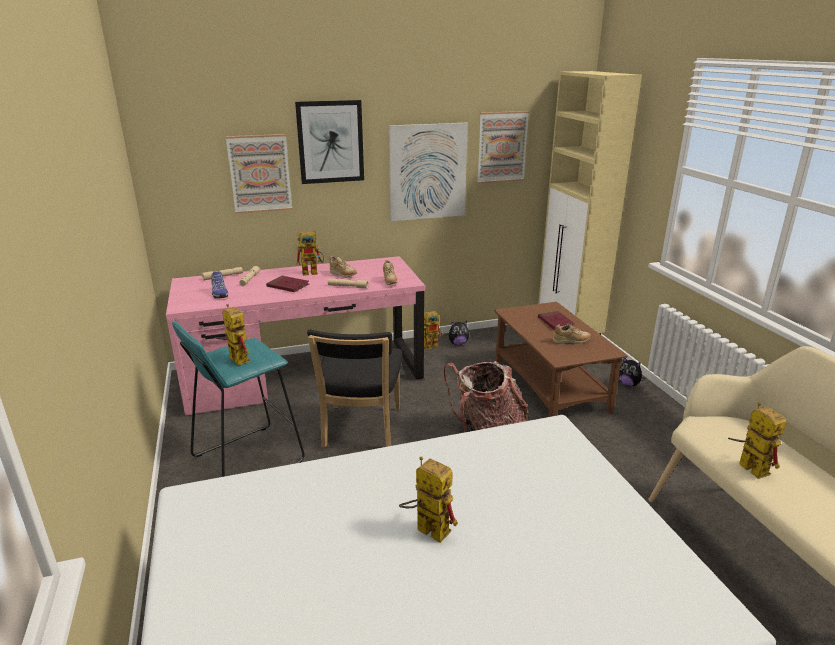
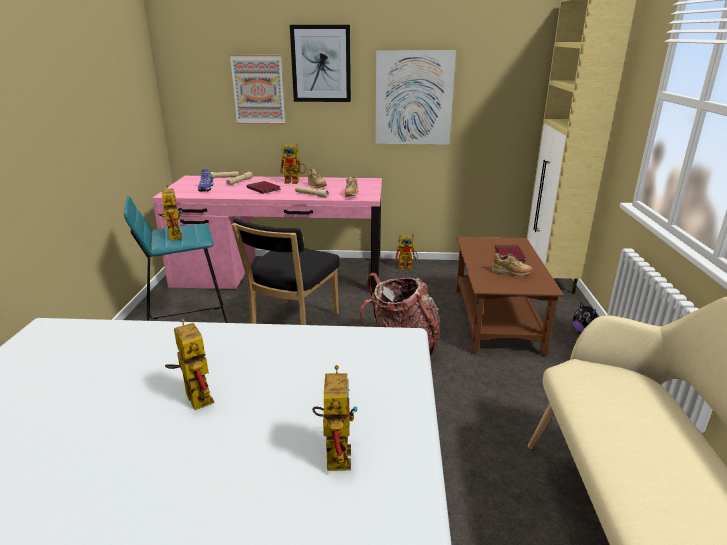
camera: 20 degrees right, 0 degrees up
(458, 343) = (431, 269): plush toy -> none
(502, 147) = (492, 77): picture -> none
(746, 466) = (600, 421): toy robot -> toy robot (335, 451)

